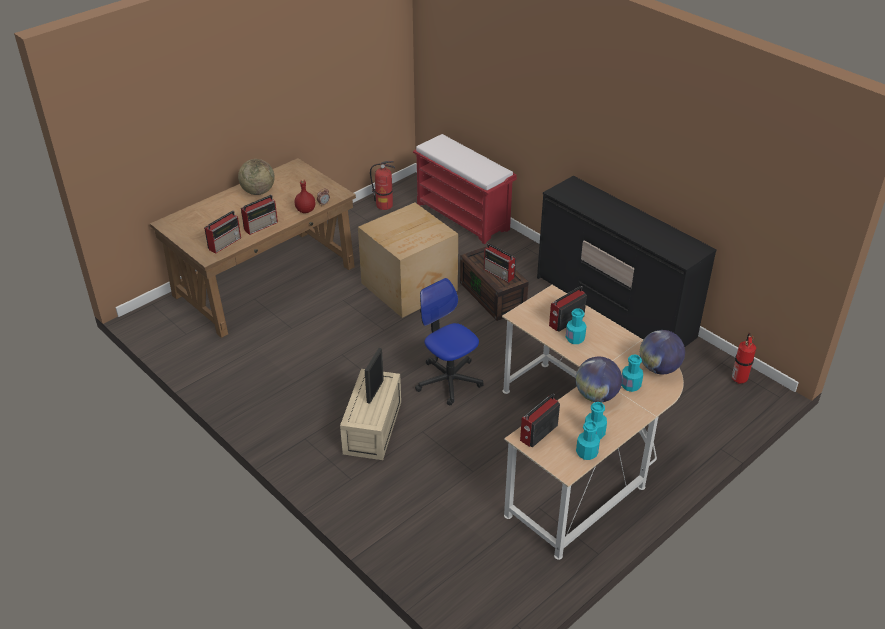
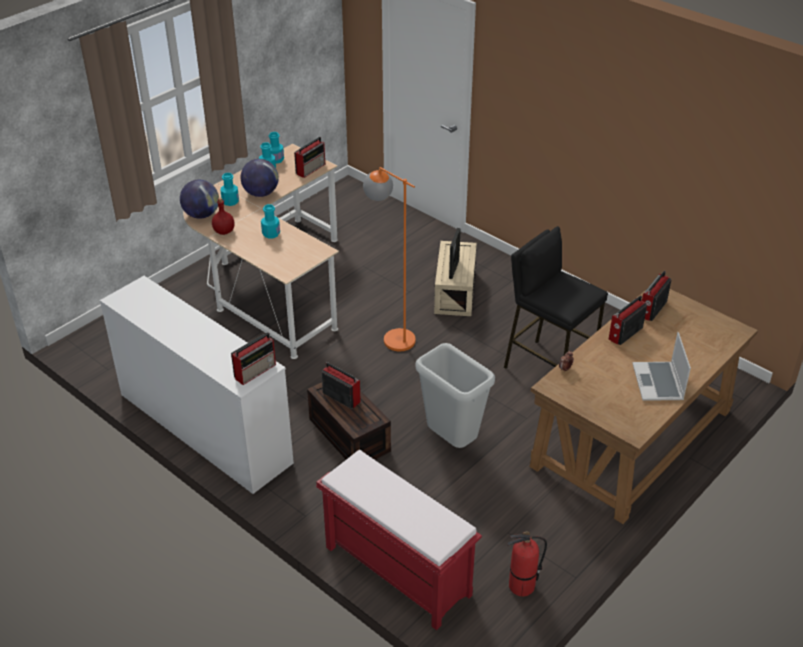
camera: 175 degrees right, 0 degrees up
(258, 192) = (658, 383): globe -> laptop
(305, 210) = (583, 357): red bottle -> red bottle (224, 231)
(307, 339) = (548, 369): none -> black stool
(410, 286) = (450, 441): cardboard box -> grey trash can
(449, 380) = (391, 335): office chair -> orange floor lamp
(565, 321) = (277, 248): radio -> radio (256, 371)
(614, 307) = (204, 428): black dresser -> white dresser
(739, 378) = (97, 354): fire extinguisher -> none

